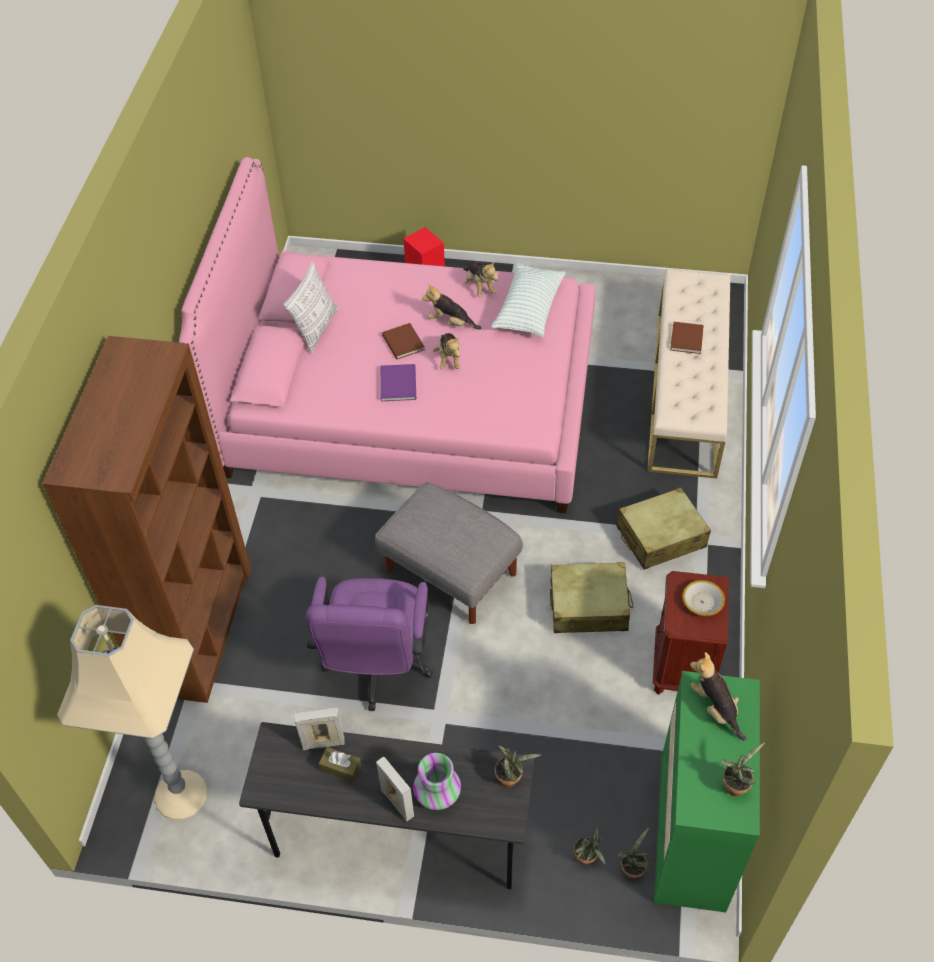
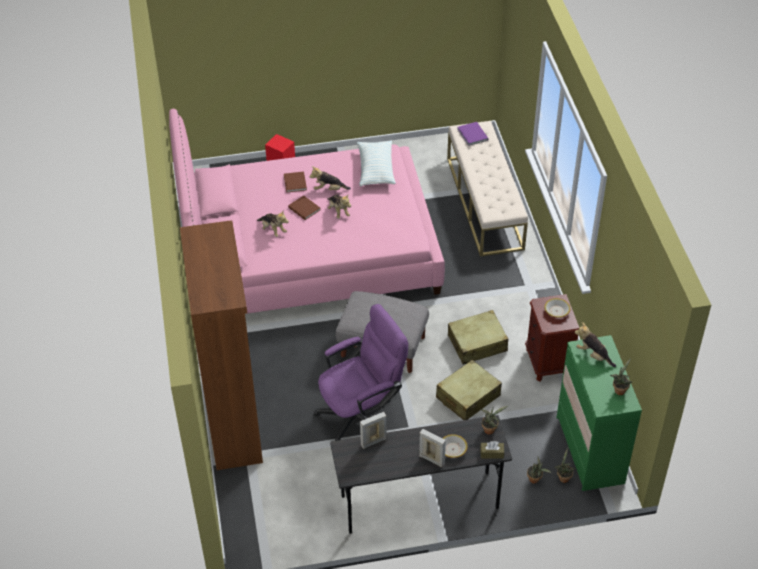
camera: 20 degrees left, 5 degrees down
(180, 795) = (272, 518): beige floor lamp -> none
(316, 329) = (242, 214): pillow -> none
(341, 768) = (390, 451): brown tissue box -> brown tissue box (492, 453)
(377, 668) = (362, 413): purple office chair -> purple office chair turned 105 degrees counterclockwise
(399, 382) = (314, 233): purple book -> purple book (473, 133)
(437, 795) = (453, 449): vase -> bowl
(479, 287) = (337, 163): plush toy -> plush toy (273, 230)
(660, 537) = (504, 293): beige suitcase -> beige suitcase (467, 397)
(686, 338) = (480, 165): brown book -> brown book (295, 182)

